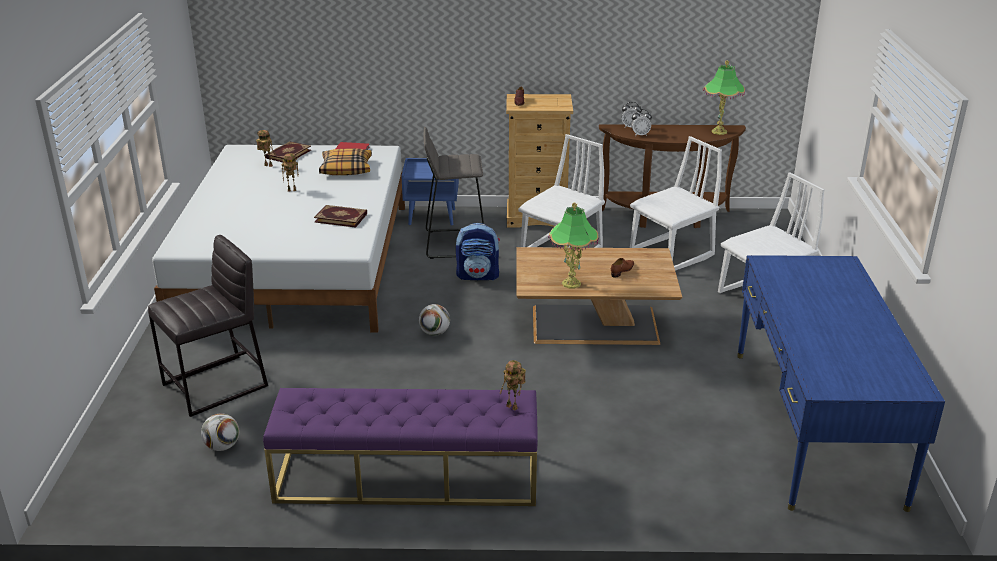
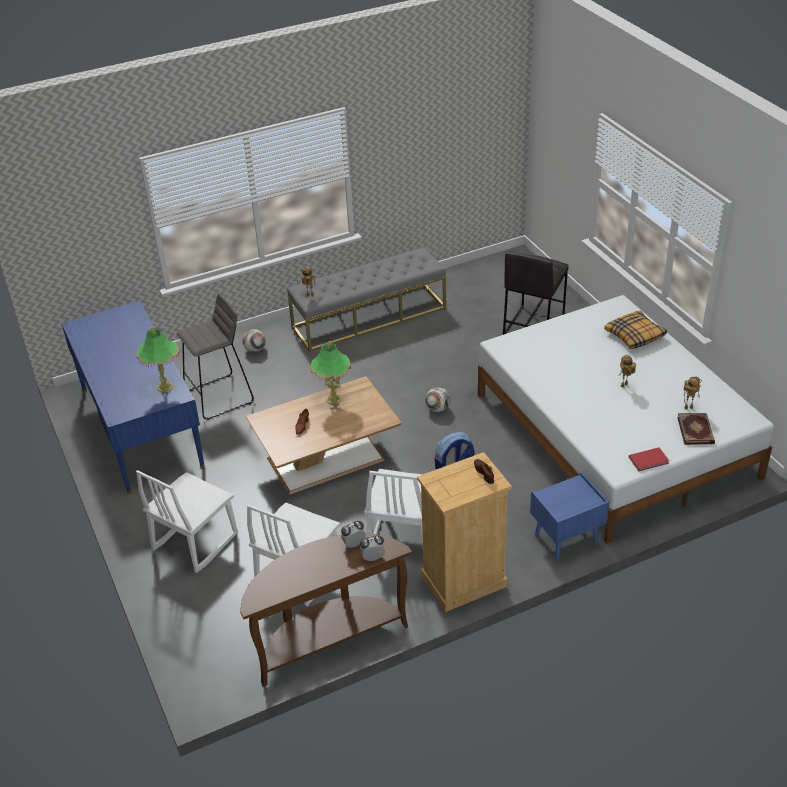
camera: 155 degrees right, 10 degrees up
(222, 446) = (483, 299): football -> football (255, 349)
(341, 217) = (546, 370): book -> none
(346, 169) = (617, 429): pillow -> pillow (635, 336)
(406, 477) = (369, 317): purple bench -> grey bench
(455, 243) = (508, 509): grey stool -> grey stool (219, 397)
(719, 131) = (268, 586): table lamp -> table lamp (165, 387)

